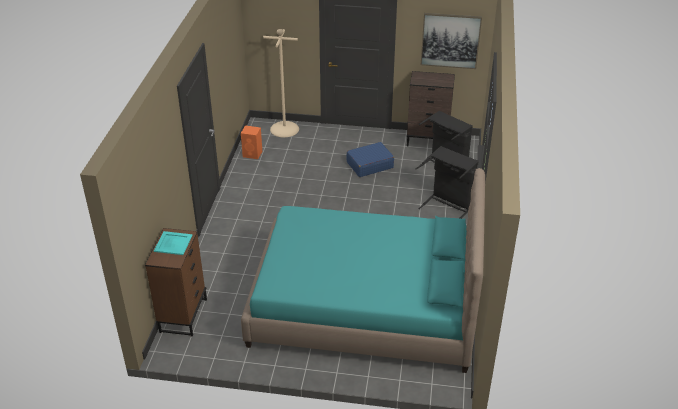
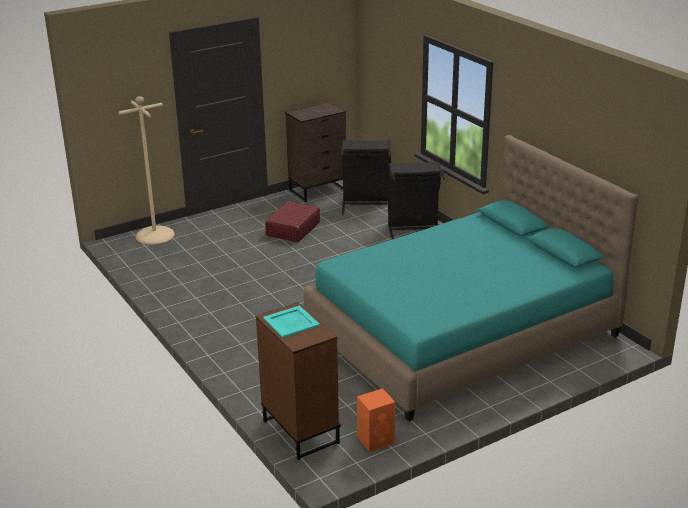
camera: 40 degrees left, 10 degrees down
(253, 154) = (152, 268): orange speaker -> orange speaker (376, 440)
(369, 165) = (292, 229): blue suitcase -> red suitcase
(450, 40) = (319, 63): picture -> none

